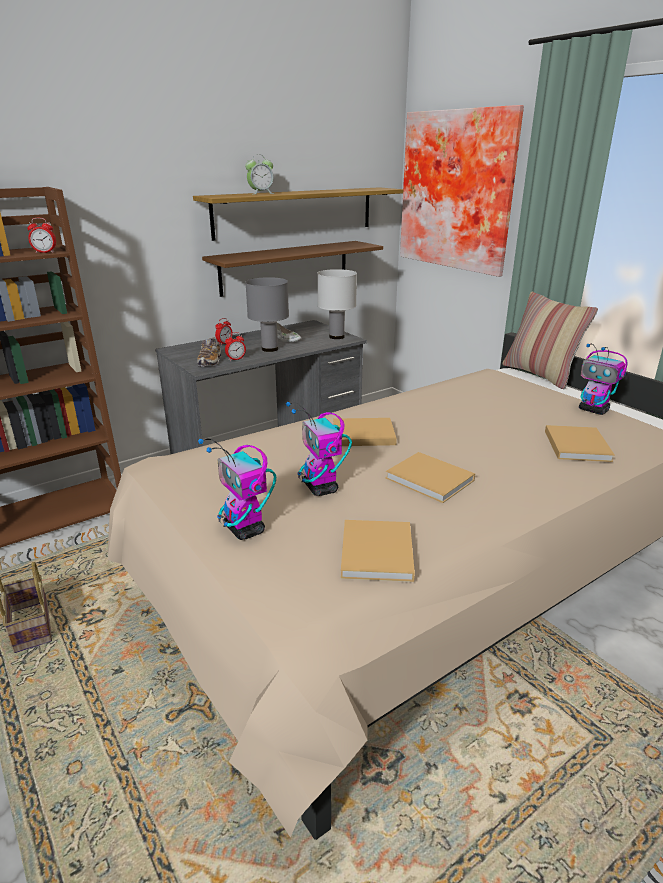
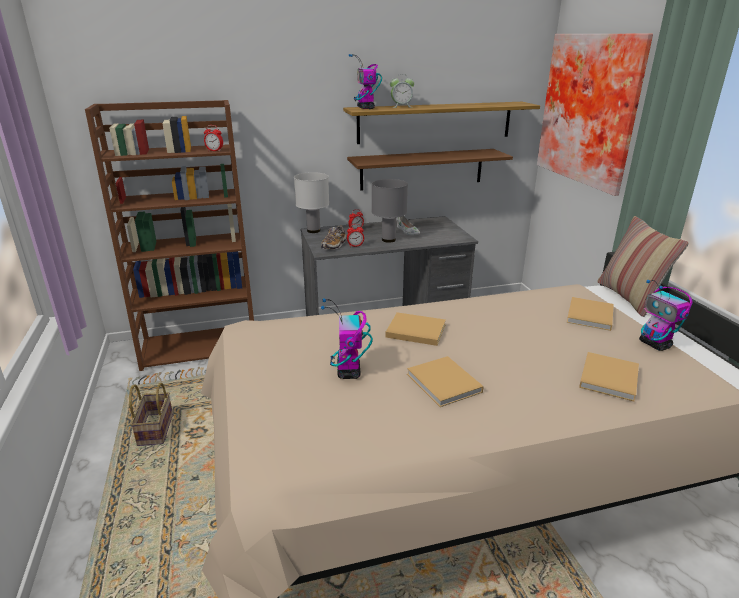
camera: 20 degrees right, 0 degrees up
(245, 530) = (270, 395): toy robot -> toy robot (366, 108)
(336, 337) = (453, 235): white table lamp -> white table lamp (313, 230)
(377, 554) = (354, 439): beige book -> beige book (589, 316)

